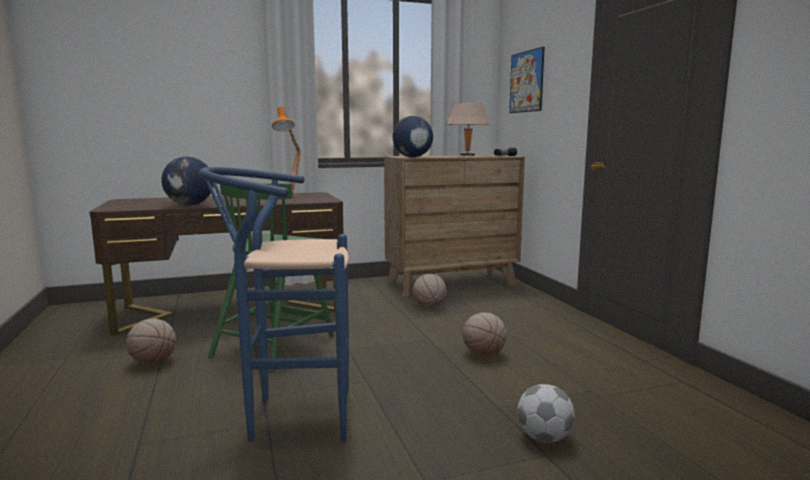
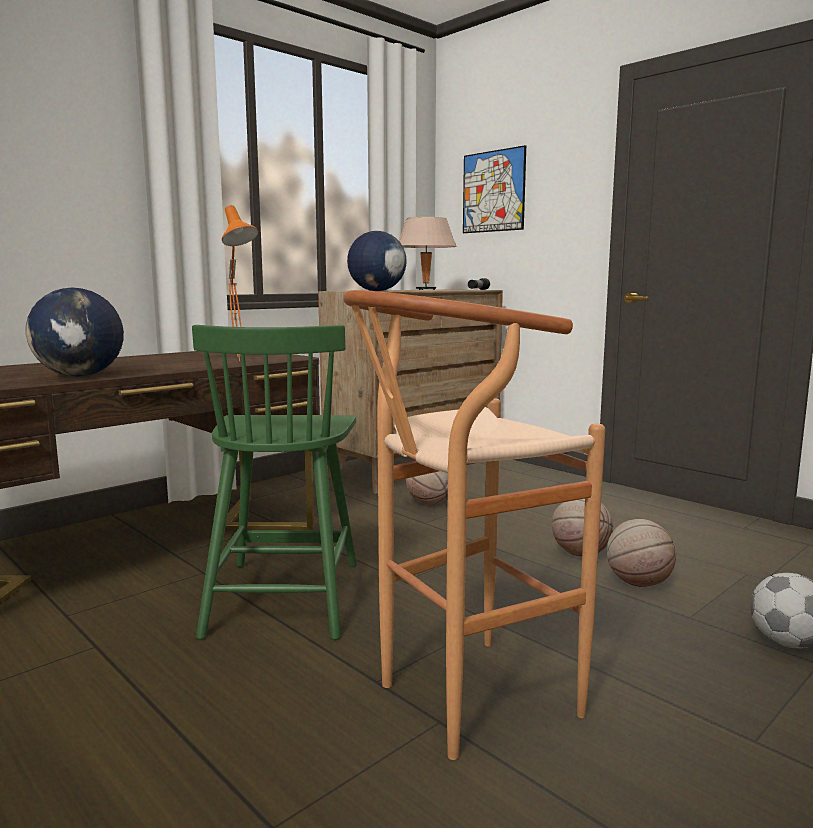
camera: 25 degrees left, 0 degrees up
(153, 362) = (102, 670): basketball -> basketball (638, 583)
(290, 417) = (460, 702): blue stool -> brown stool

